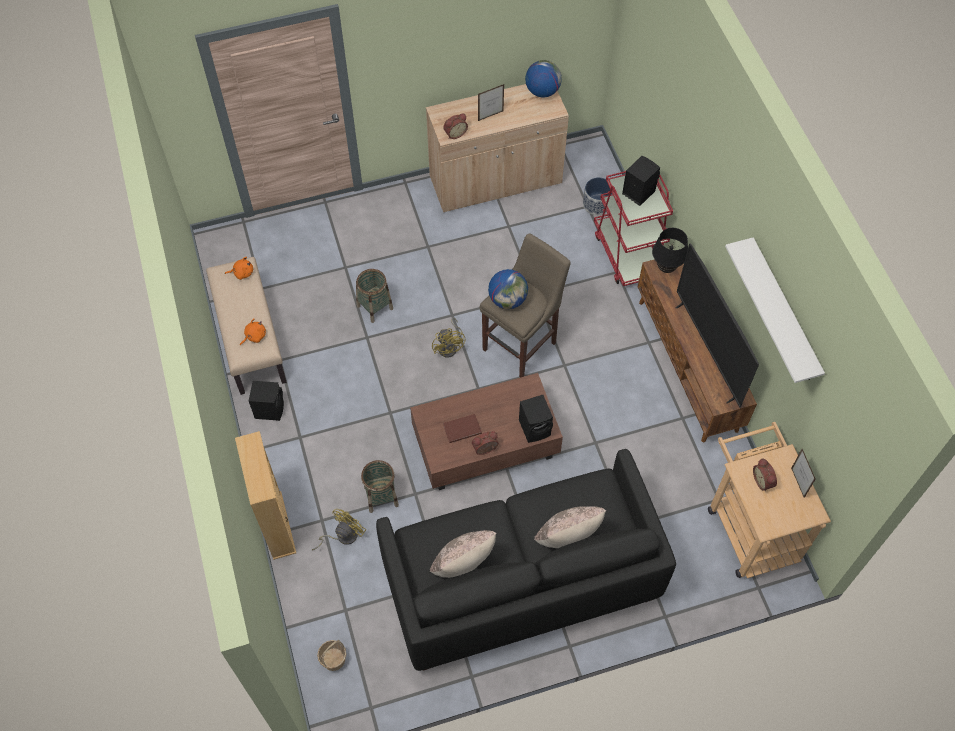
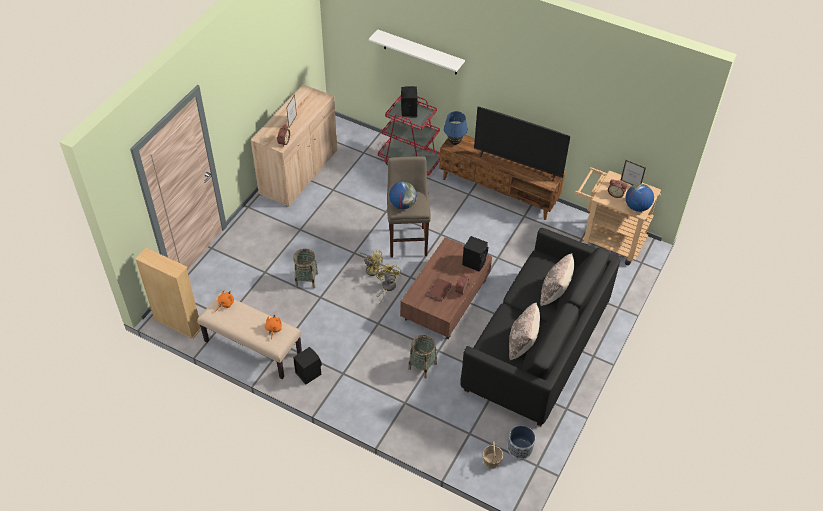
camera: 45 degrees left, 10 degrees down
(277, 525) = (383, 425): beige bookcase -> beige bookcase (178, 323)
(342, 536) = (425, 401): yellow fan -> yellow fan (386, 288)
(542, 91) = (306, 93): globe -> globe (637, 207)
(596, 204) = (367, 148): planter -> planter (520, 448)
(666, 268) = (454, 143): black table lamp -> blue table lamp
(784, 312) = (568, 97): white shelf -> white shelf (420, 52)

